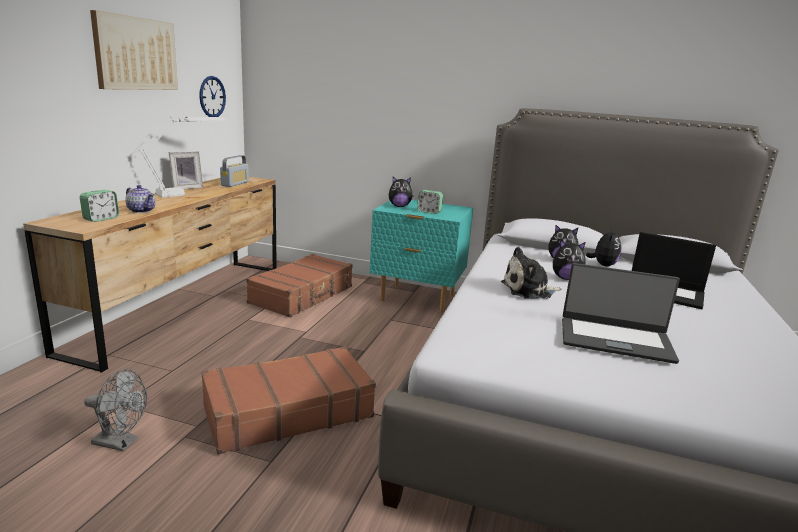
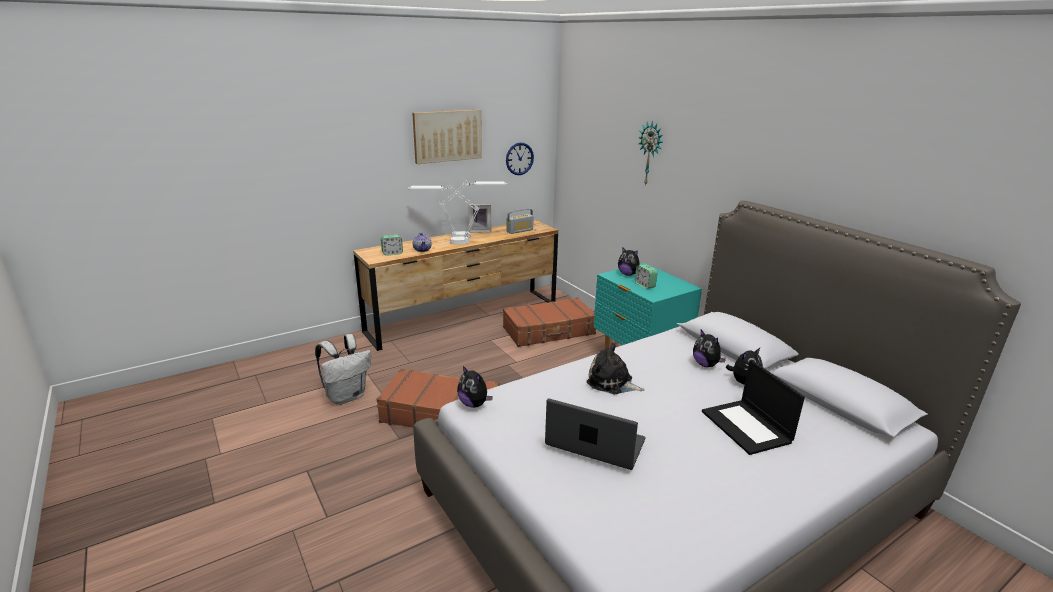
camera: 40 degrees right, 5 degrees up
(121, 443) = (347, 396): grey fan -> white backpack
(161, 201) = (446, 242): none -> white table lamp
(392, 78) = (650, 154): none -> wall clock
(565, 278) = (671, 382): plush toy -> plush toy (474, 404)
(615, 339) = (594, 444): laptop -> laptop turned 150 degrees clockwise

